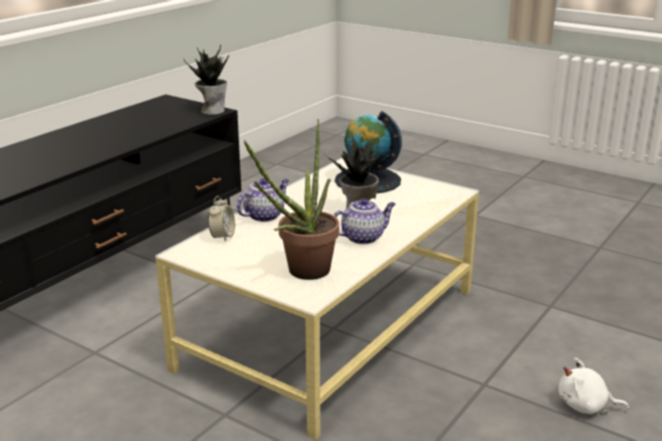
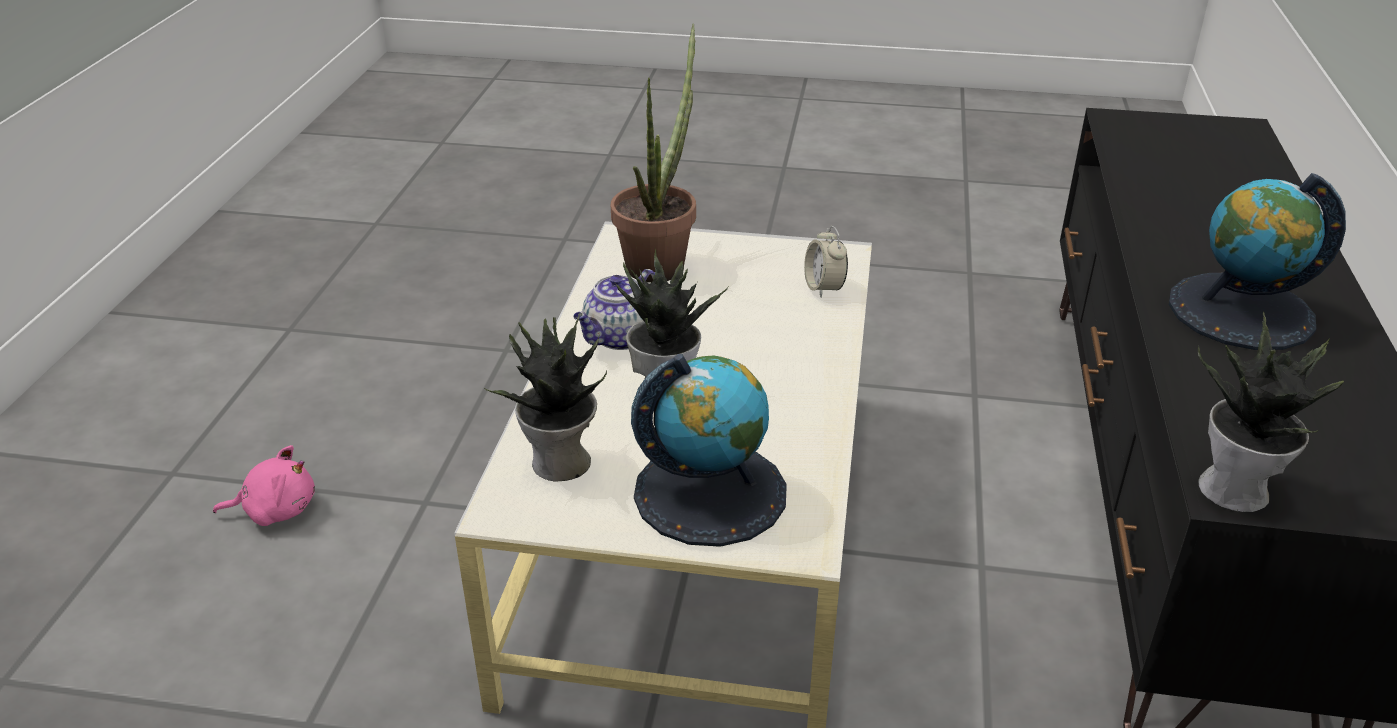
camera: 155 degrees right, 10 degrees up
(100, 139) = (1240, 311): none -> globe
(264, 215) = (810, 341): teapot -> none
(425, 199) = (560, 464): none -> potted plant
(585, 406) = (276, 509): white plush toy -> pink plush toy

